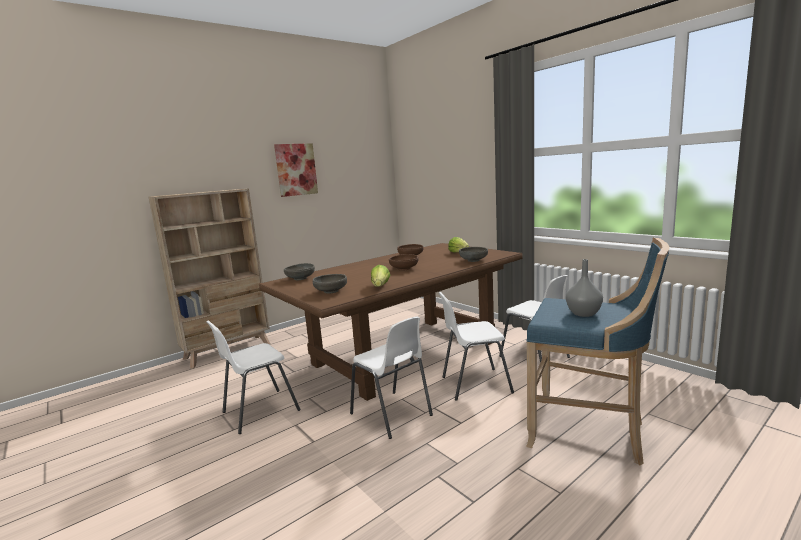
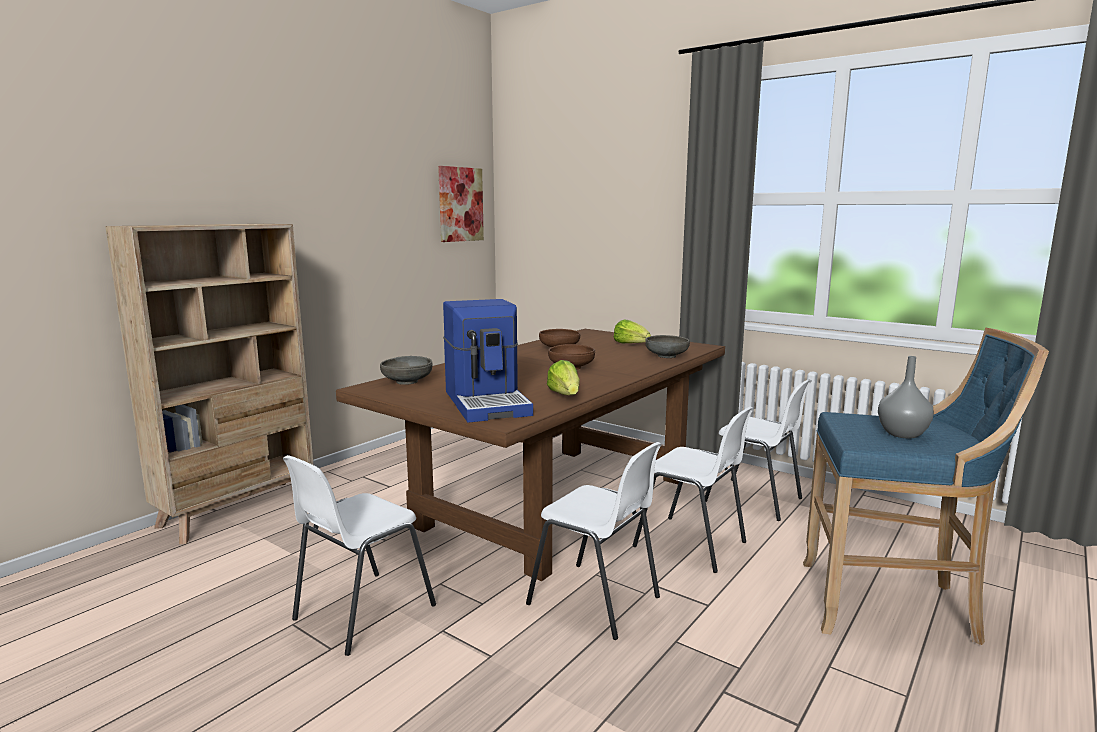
camera: 15 degrees left, 0 degrees up
(296, 169) = (354, 198): picture -> picture (460, 204)
(331, 291) = (488, 403): grey bowl -> coffee machine
(474, 384) = (692, 545): white chair -> white chair turned 120 degrees counterclockwise

